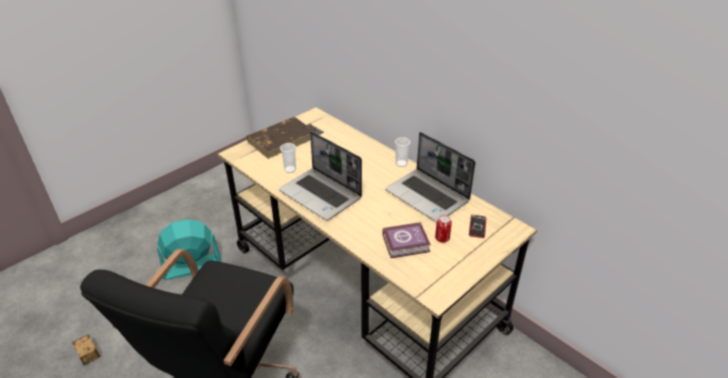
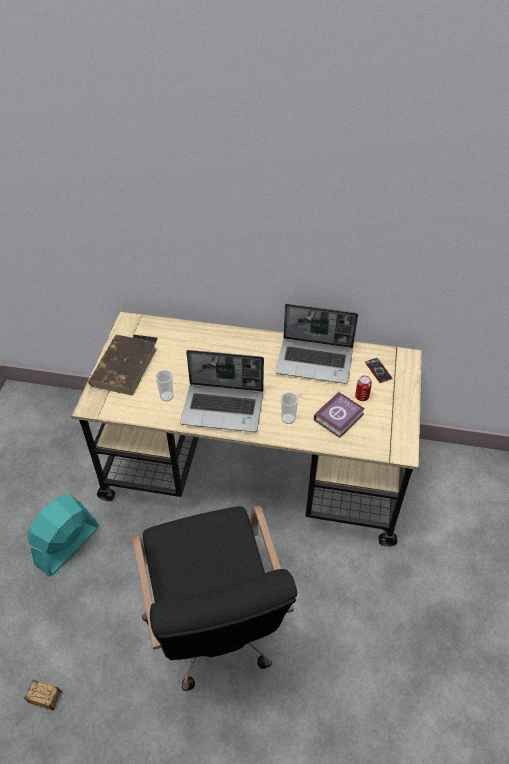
camera: 35 degrees left, 10 degrees up
(401, 163) = (263, 338): cup -> cup (288, 419)

